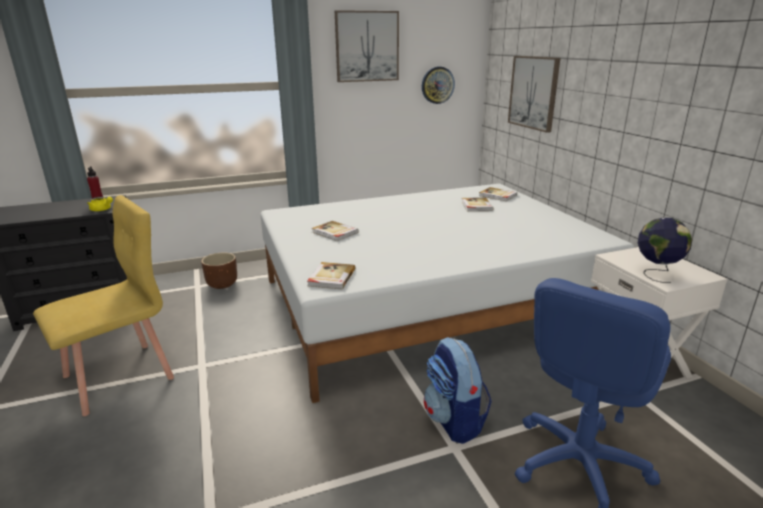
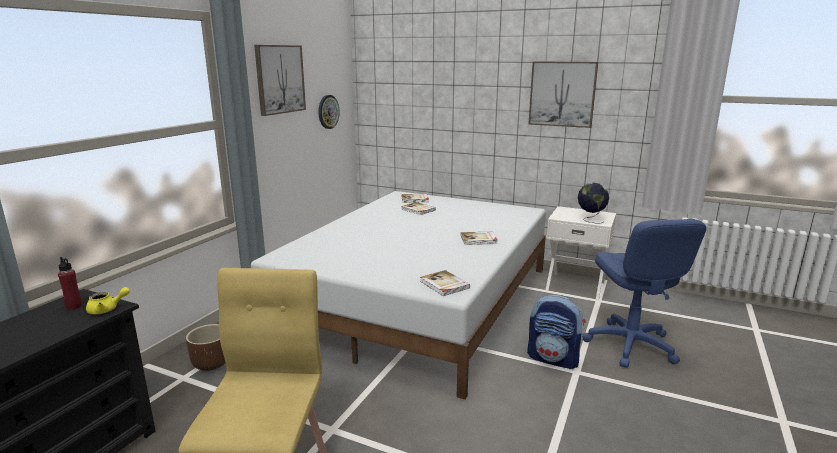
camera: 45 degrees left, 5 degrees down
(334, 232) = (367, 257): book -> book (479, 240)
(534, 92) = (421, 112): picture -> picture (562, 94)

